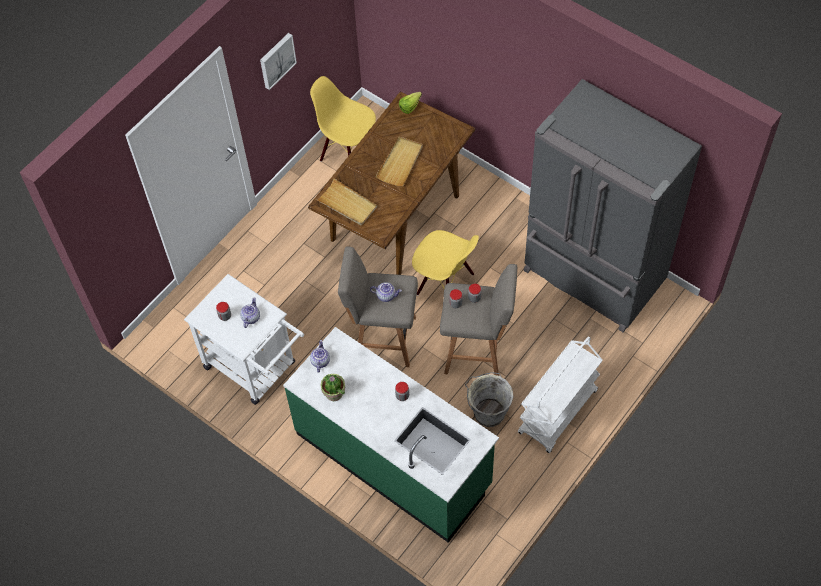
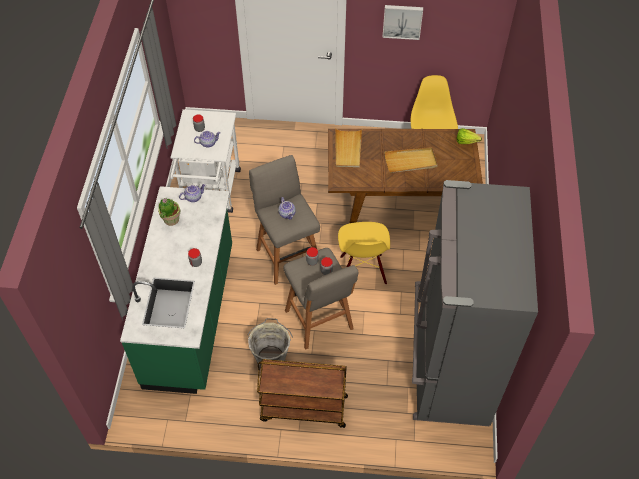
camera: 55 degrees right, 5 degrees down
(558, 413) = (303, 409): white cart -> brown cart

